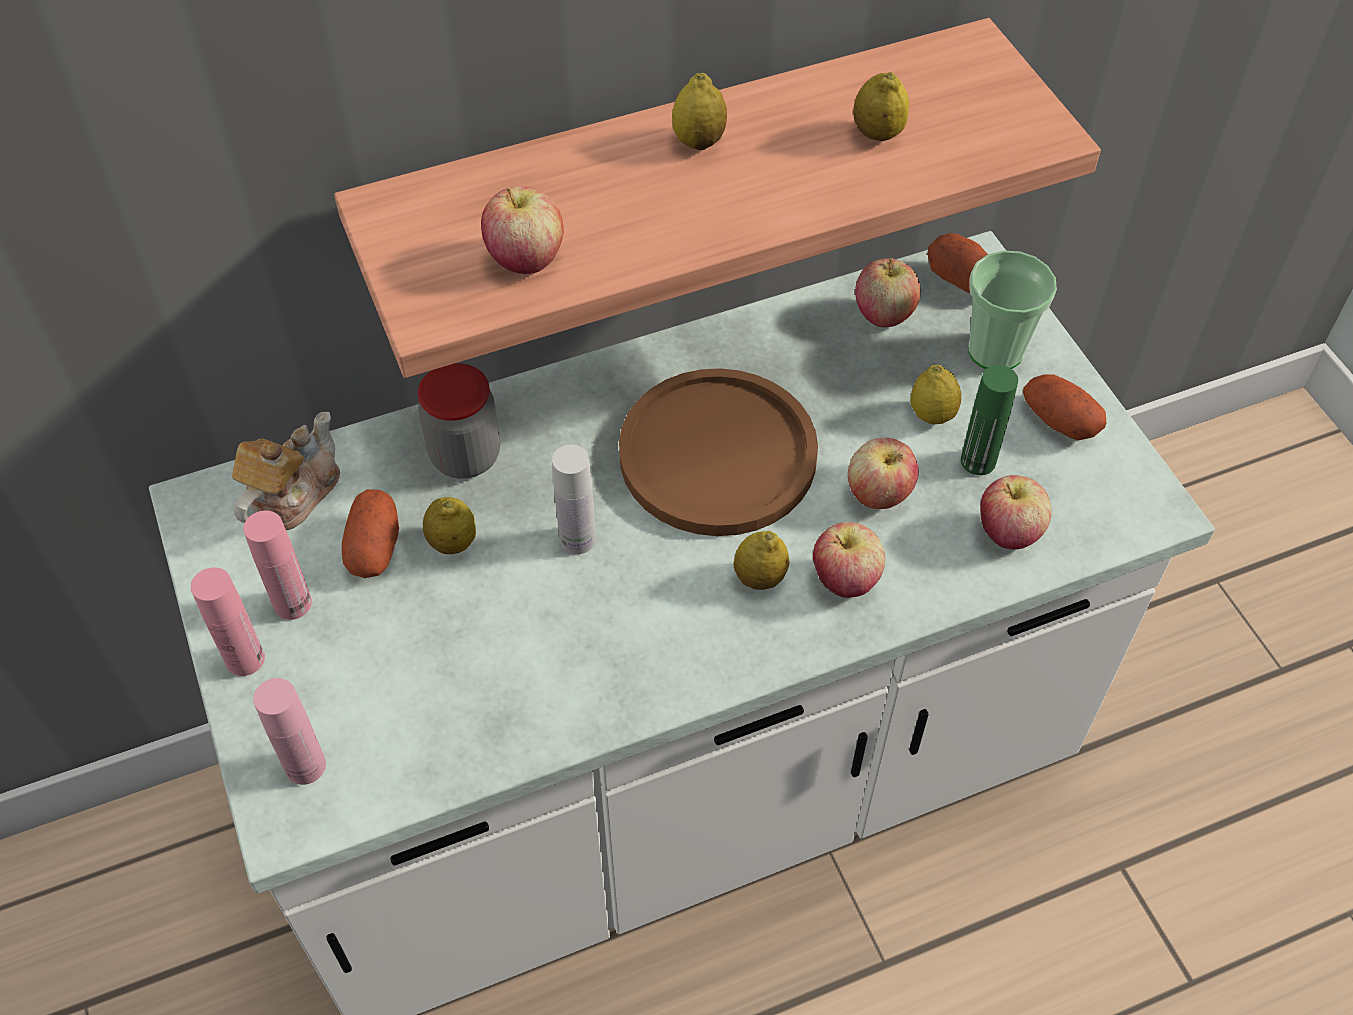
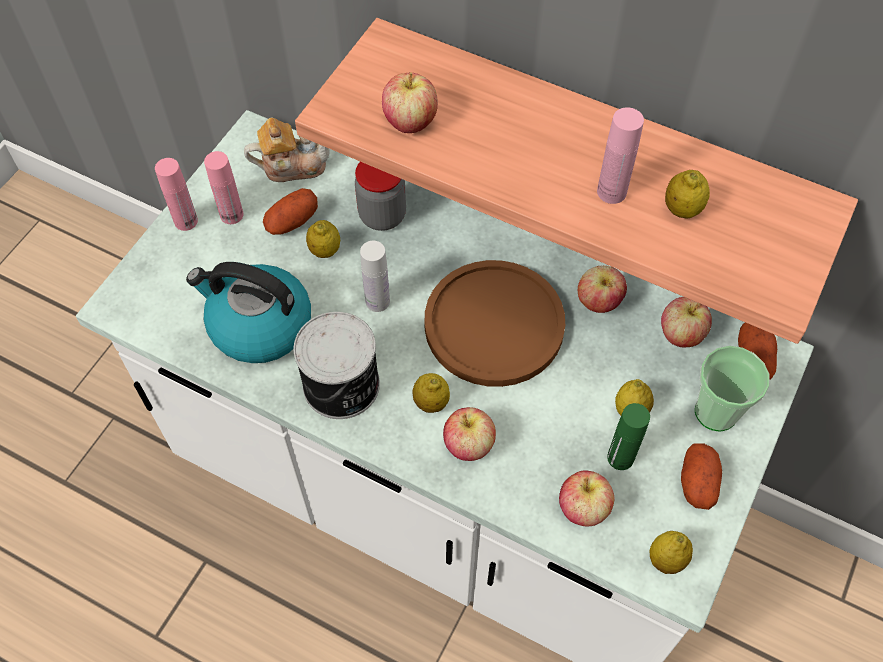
camera: 50 degrees right, 5 degrees up
(305, 766) = (149, 289): pink bottle -> pink bottle (611, 192)
(486, 679) = (258, 325): none -> kettle
(656, 648) = (342, 386): none -> can
(699, 141) = (579, 133): lemon -> lemon (666, 559)
(878, 495) = (544, 422): apple -> apple (598, 302)

